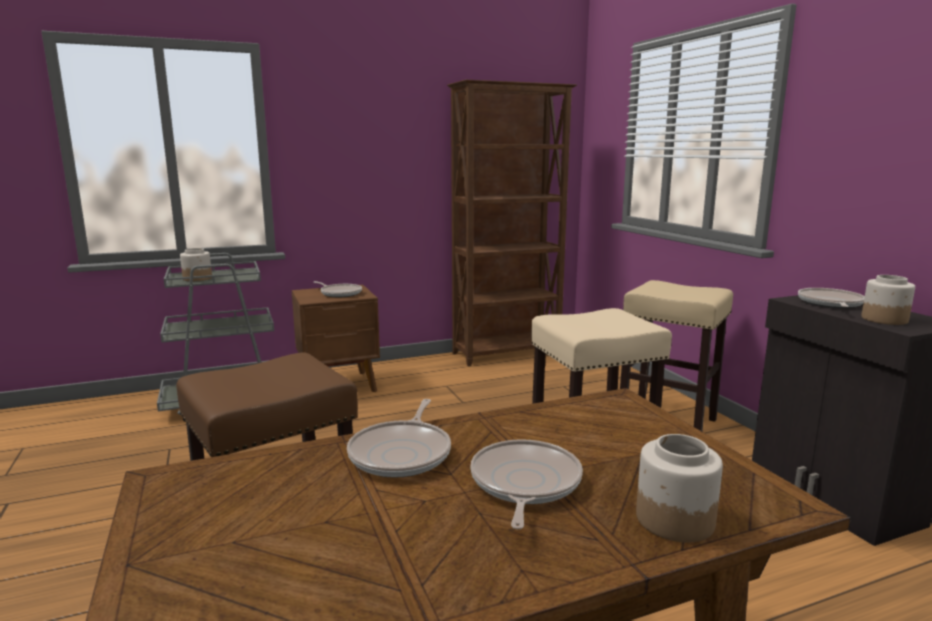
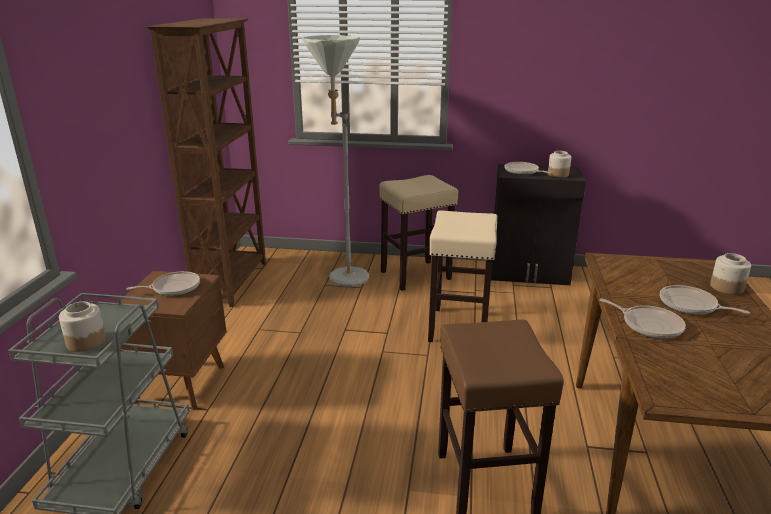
camera: 60 degrees left, 10 degrees up
(595, 387) = (342, 275): none -> grey floor lamp

